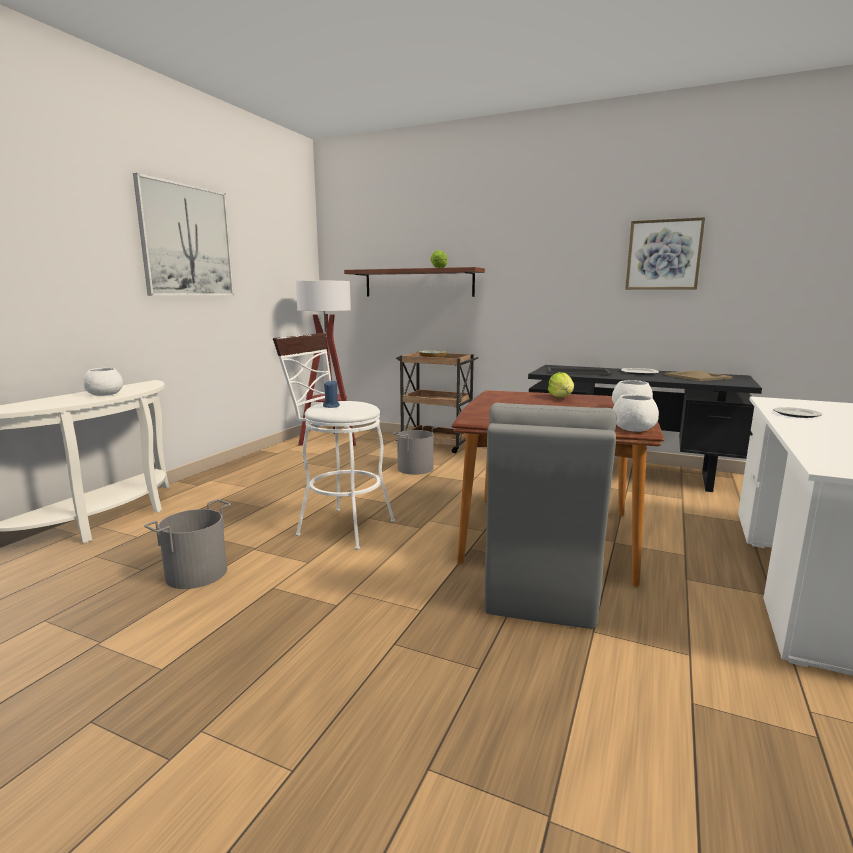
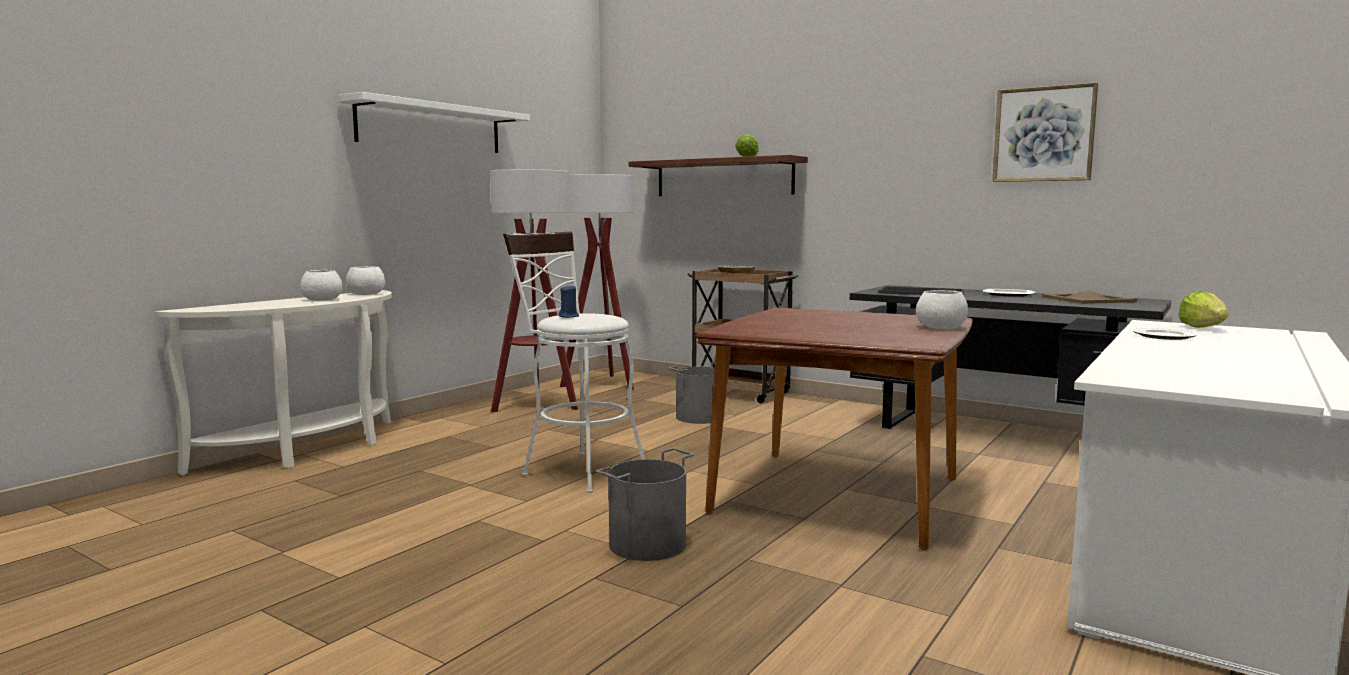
camera: 10 degrees right, 5 degrees down
(187, 241) = (431, 127): picture -> white shelf
(196, 573) = (397, 502): grey bucket -> grey bucket (646, 544)
(285, 463) = (535, 405): none -> floor lamp
(541, 588) = (797, 543): grey chair -> none
(561, 397) = (864, 315): lettuce -> lettuce (1203, 328)
(633, 429) = (915, 343): white bowl -> white bowl (366, 294)

